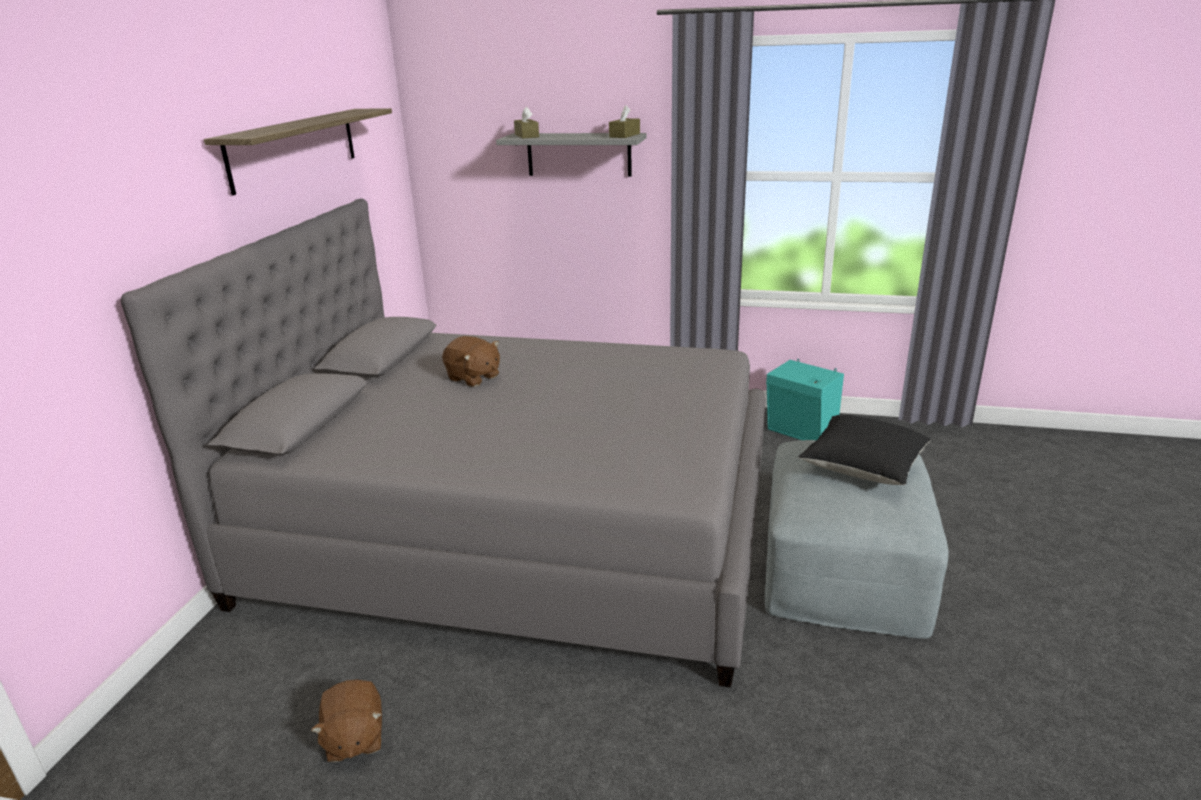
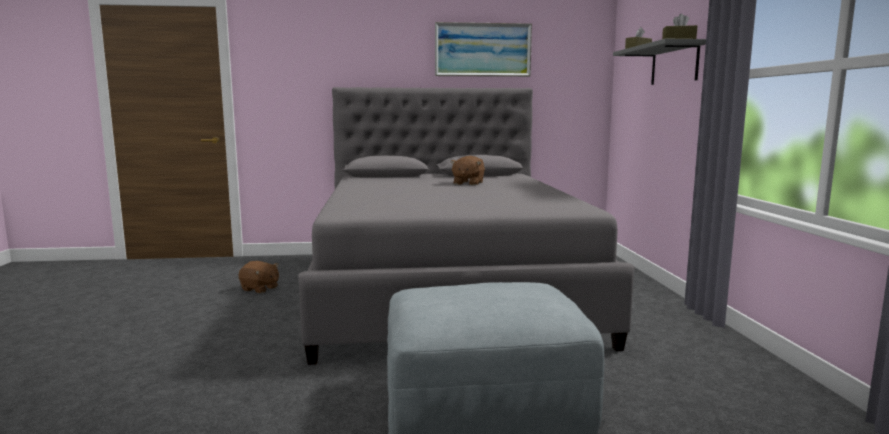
camera: 70 degrees right, 15 degrees down
(294, 148) = (482, 50): shelf -> picture
(354, 739) = (260, 289): brown plush toy -> brown plush toy turned 120 degrees counterclockwise
(801, 432) = (732, 367): turquoise speaker -> none
(863, 467) = (503, 297): black pillow -> none

